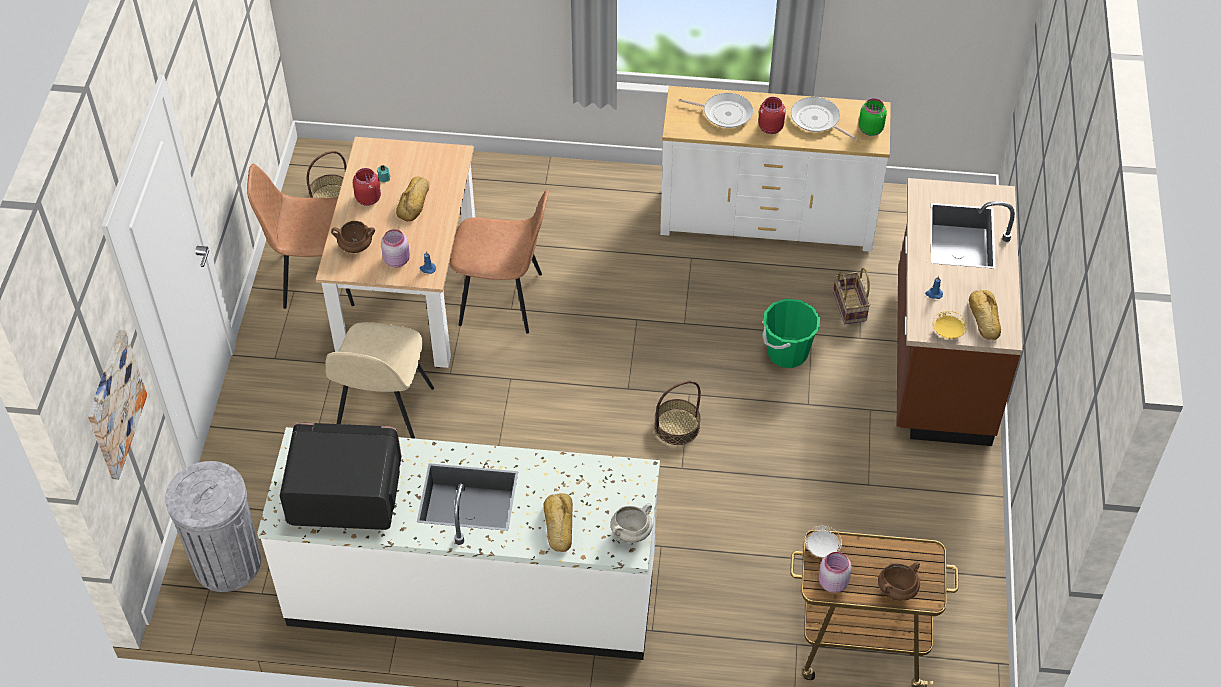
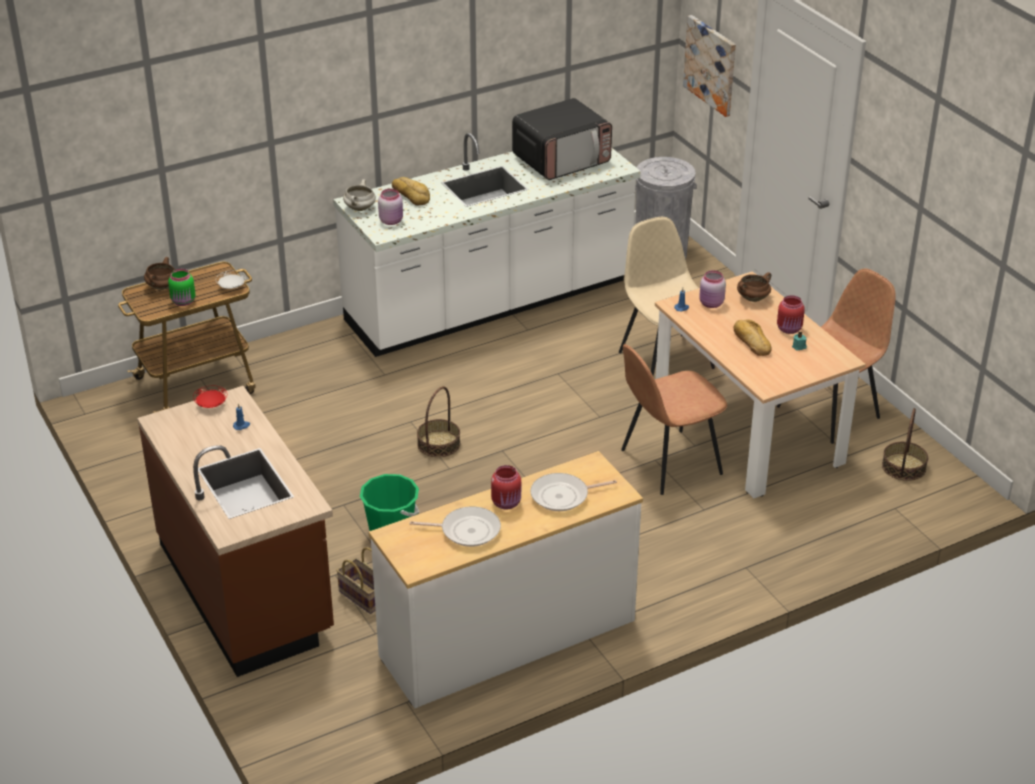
camera: 145 degrees right, 15 degrees down
(832, 582) = (212, 275): pink jar -> pink jar (391, 221)
(870, 129) = (406, 546): green jar -> green jar (184, 302)
(948, 331) = (211, 404): yellow plate -> red plate
(983, 318) = (185, 426): bread -> none

